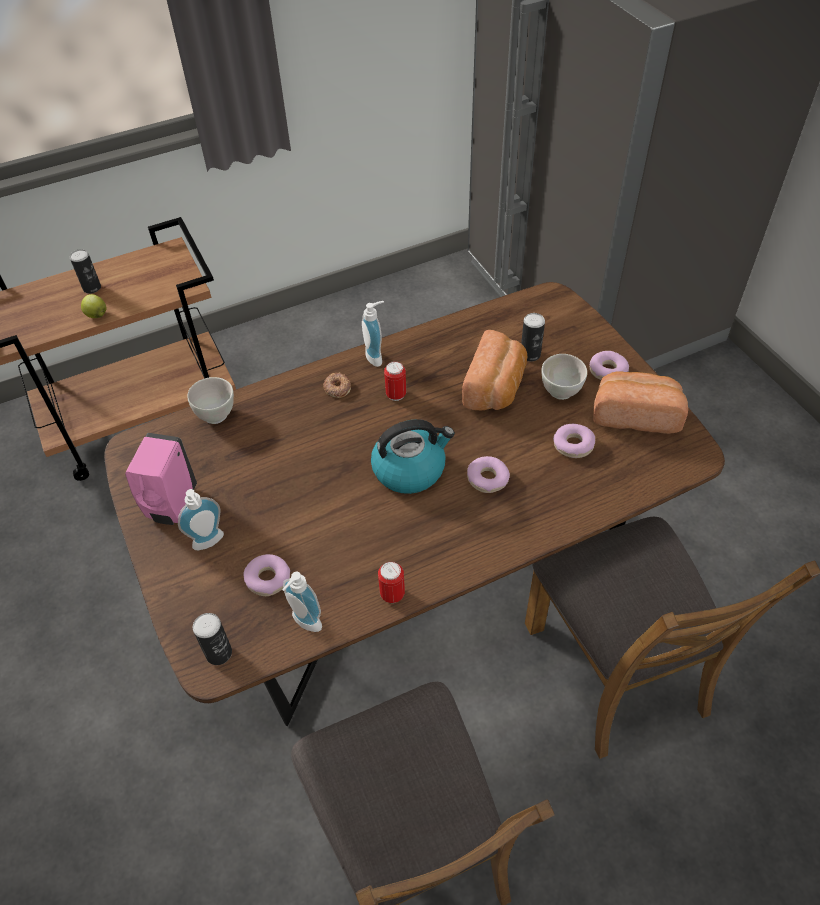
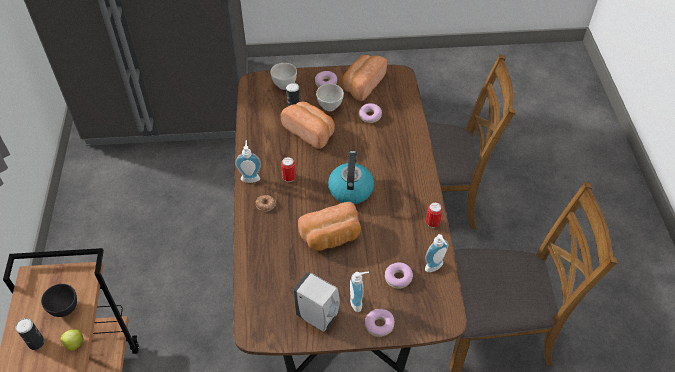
camera: 70 degrees left, 0 degrees up
(137, 290) = (65, 309): none -> black bowl
(172, 506) = (318, 317): pink soap dispenser -> white soap dispenser
(216, 415) = (251, 275): white bowl -> white bowl (284, 85)
(219, 653) = (439, 314): can -> none
(311, 476) = (331, 237): none -> bread
(487, 479) = (375, 158): donut -> donut (379, 325)

